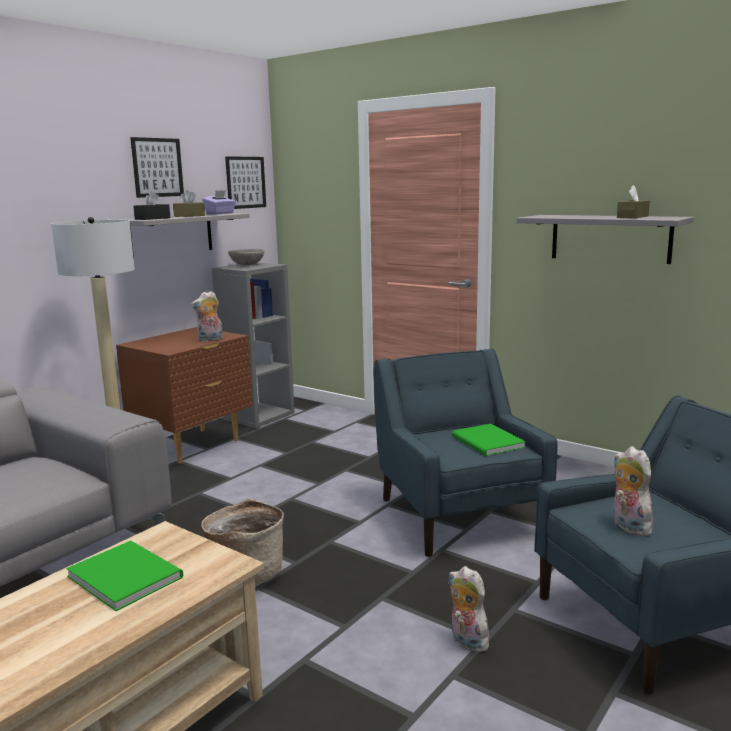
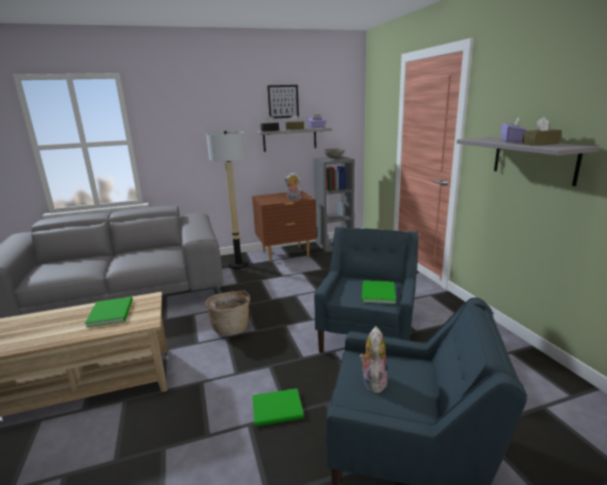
camera: 35 degrees right, 5 degrees up
(245, 182) = (343, 108): picture -> none
(466, 641) = (279, 409): plush toy -> green book
(591, 216) = (512, 141): none -> purple tissue box

